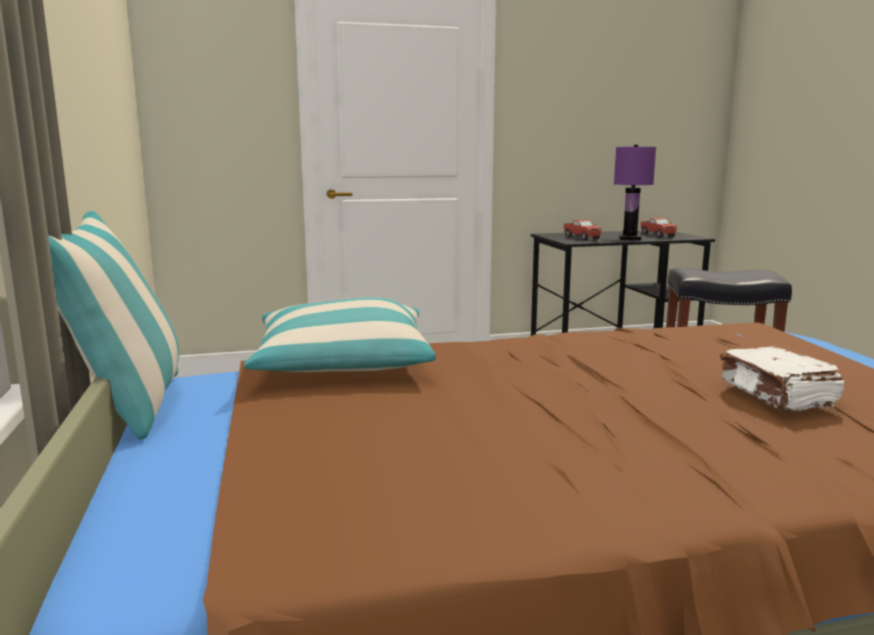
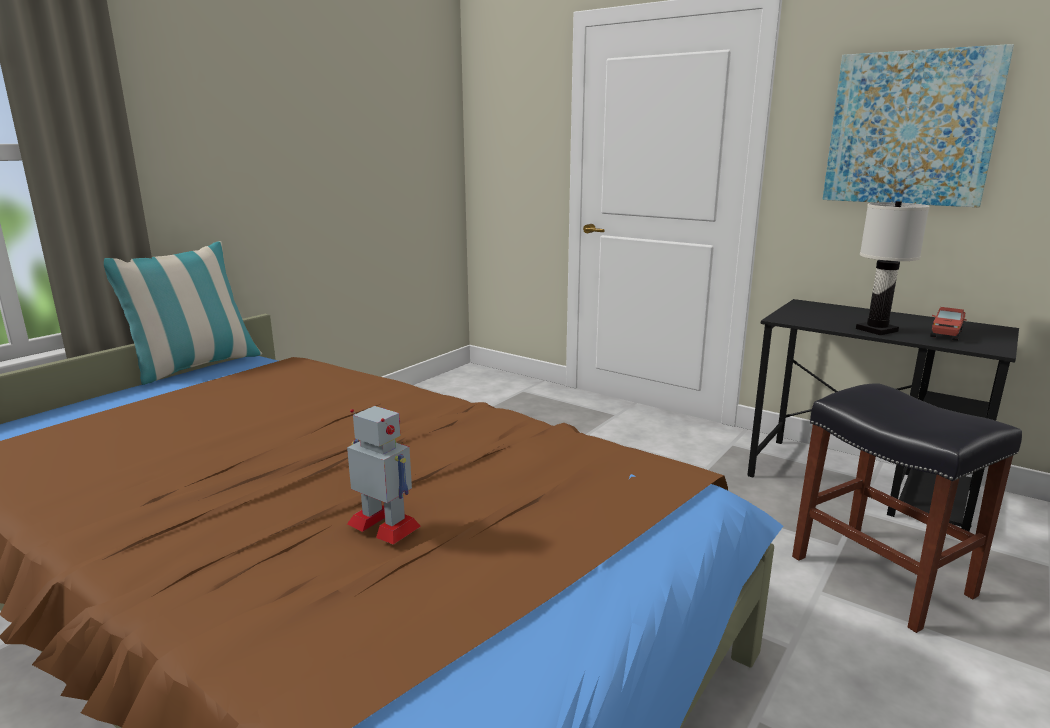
camera: 50 degrees right, 5 degrees up
(343, 362) = (317, 376): pillow -> none
(581, 238) = (819, 316): toy truck -> none
(591, 99) = (910, 129): none -> picture
(630, 238) = (877, 330): purple table lamp -> white table lamp
(777, 395) = (384, 525): white book -> toy robot

